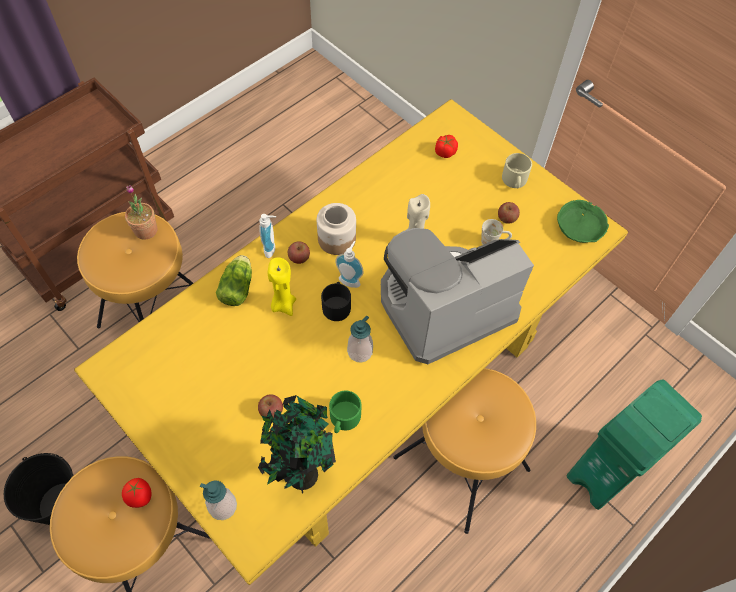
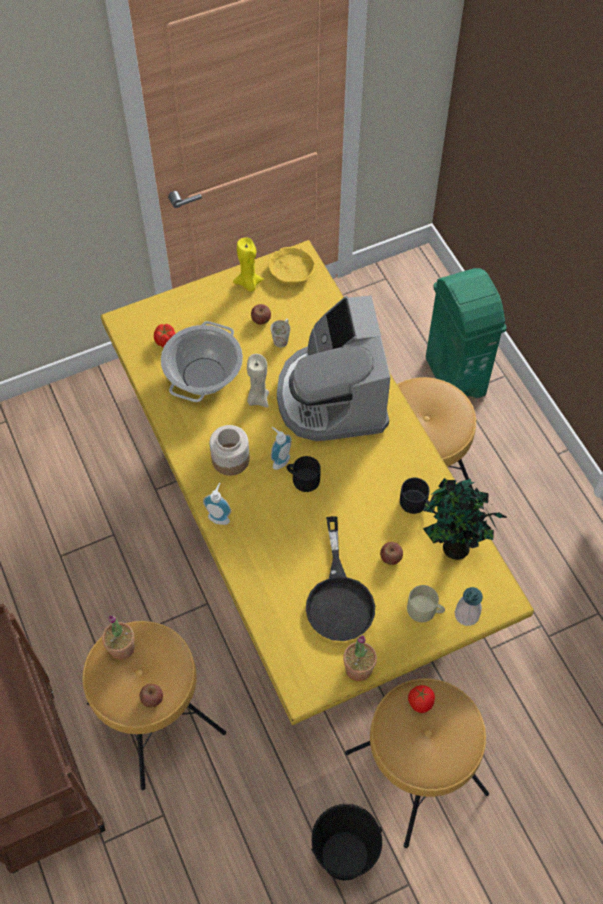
camera: 70 degrees left, 0 degrees up
(138, 413) = (358, 668): none -> potted plant
(212, 374) = (339, 597): none -> black frying pan
(238, 286) = (252, 556): lettuce -> none
(283, 304) = (286, 522): yellow candle -> yellow candle (248, 284)
(299, 257) = (239, 496): apple -> apple (152, 698)
(343, 419) = (416, 503): green mug -> black mug
(360, 351) = (356, 473): soap dispenser -> none
(419, 192) = (204, 376): none -> cooking pot
(514, 181) = (222, 299): beige mug -> beige mug (425, 610)
(580, 227) = (292, 270): green bowl -> yellow bowl

